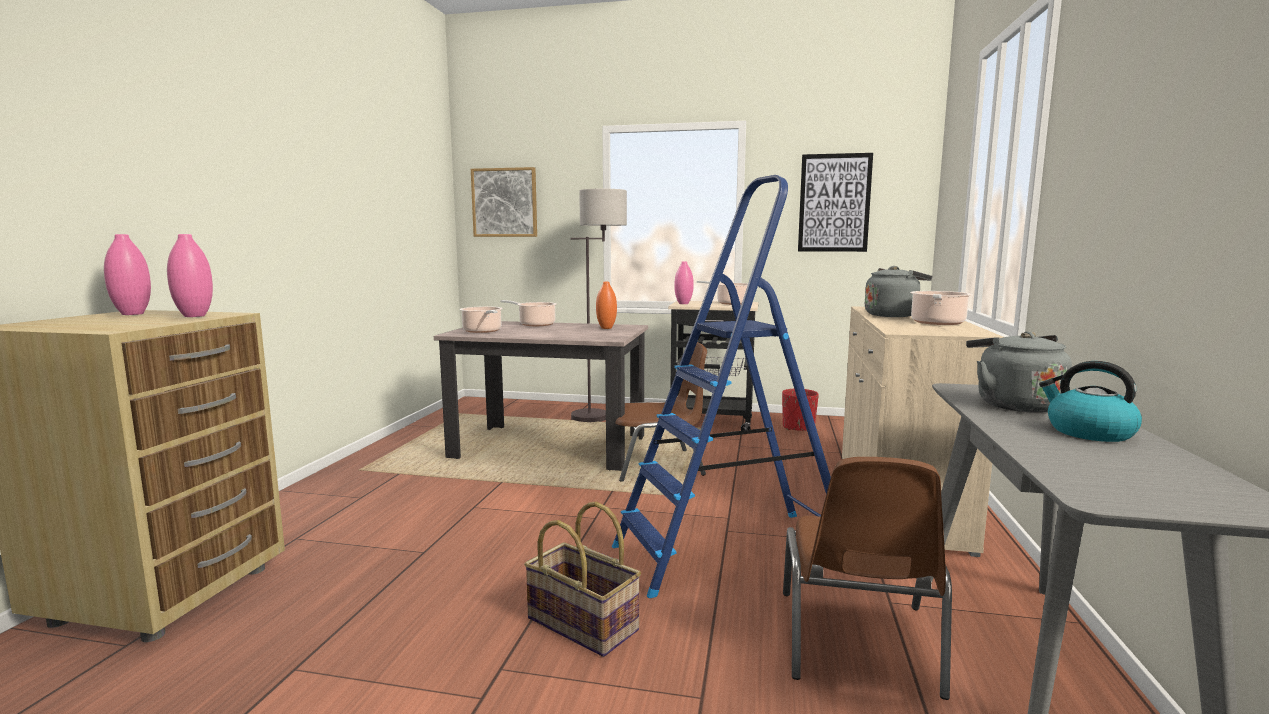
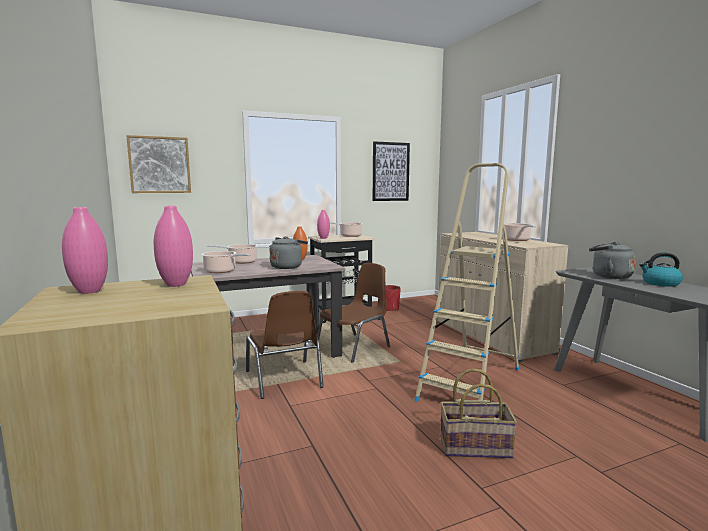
camera: 35 degrees left, 0 degrees up
(599, 416) = (263, 324): grey floor lamp -> none
(730, 551) = (470, 384): blue step ladder -> beige step ladder
(857, 642) = (581, 406): brown chair -> brown chair (284, 380)
(893, 315) = (482, 237): grey kettle -> grey kettle (287, 267)

